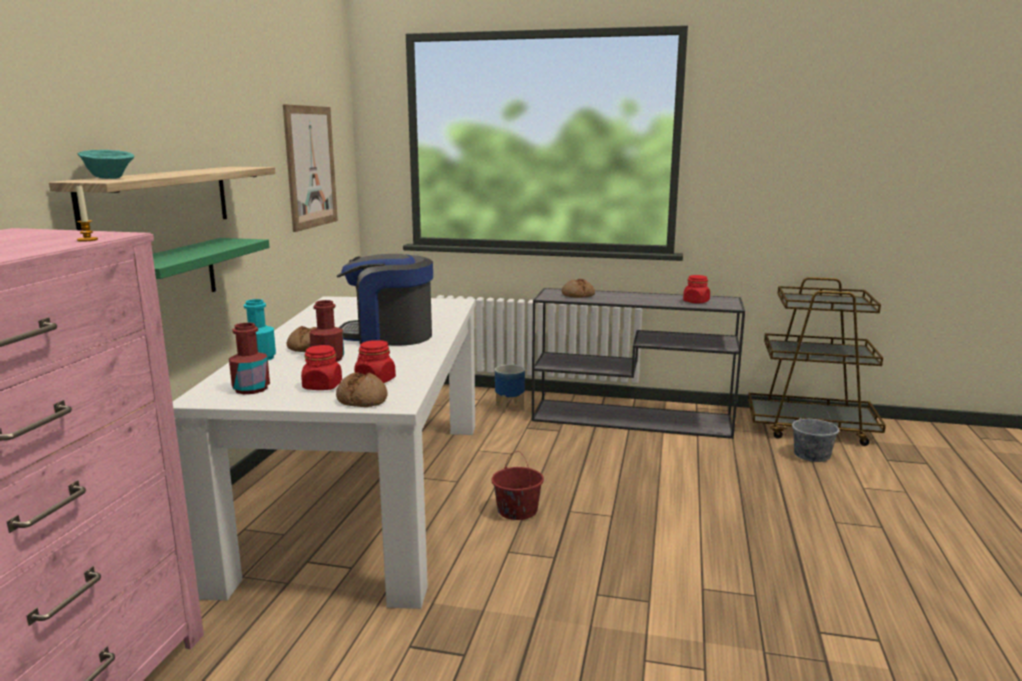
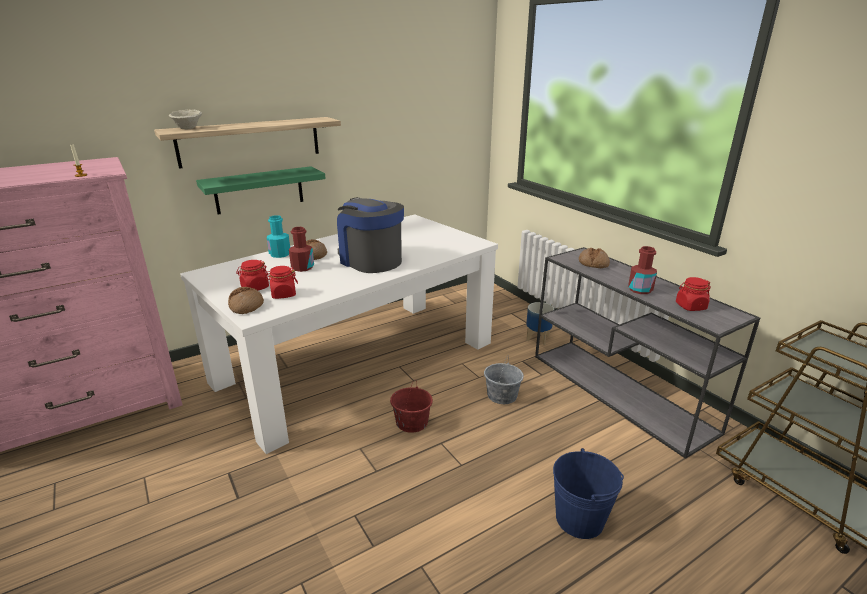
camera: 45 degrees right, 10 degrees up
(109, 178) = (188, 128): turquoise bowl -> beige bowl
(251, 389) = (228, 275): red bottle -> red bottle (640, 289)
(310, 167) = (426, 115): picture -> none
(739, 501) = (579, 519): none -> blue bucket
(811, 455) = (745, 522): grey bucket -> grey bucket (502, 395)

